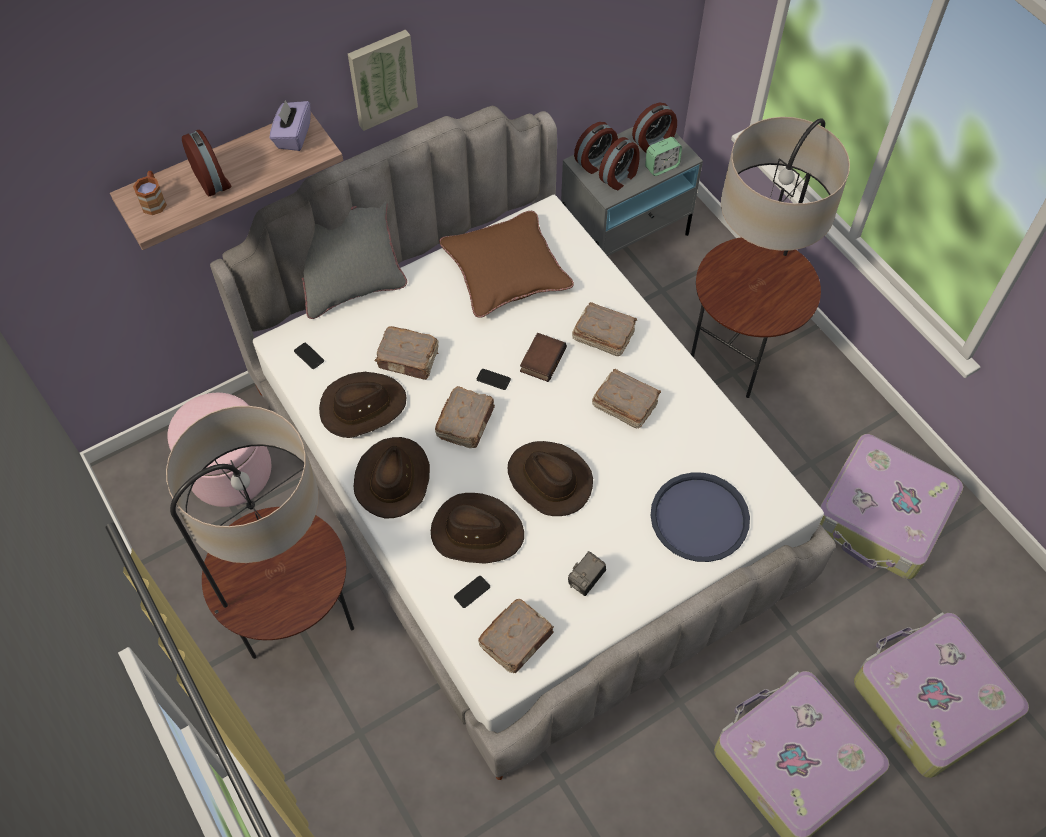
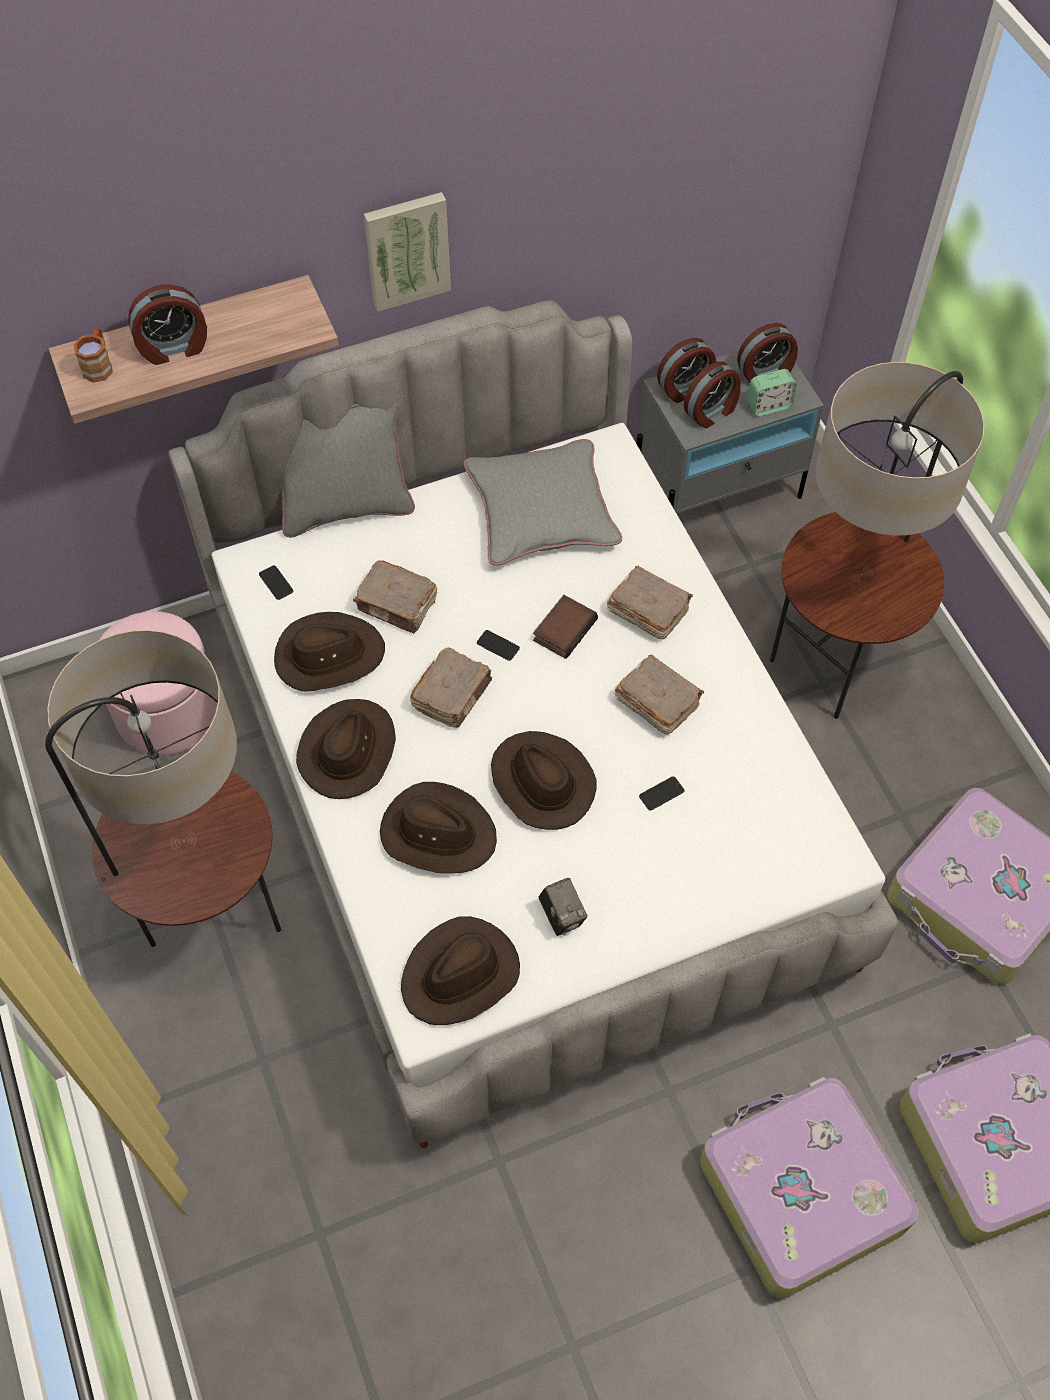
camera: 10 degrees right, 0 degrees up
(212, 179) = (174, 348): alarm clock -> alarm clock turned 90 degrees clockwise
(293, 136) = (282, 307): purple tissue box -> none
(472, 592) = (417, 906): phone -> phone (661, 794)
(505, 270) = (541, 511): brown pillow -> grey pillow
(517, 640) = (460, 975): brown book -> brown hat
(586, 581) = (562, 916): camera -> camera turned 75 degrees counterclockwise
(699, 518) = (723, 859): blue tray -> none

